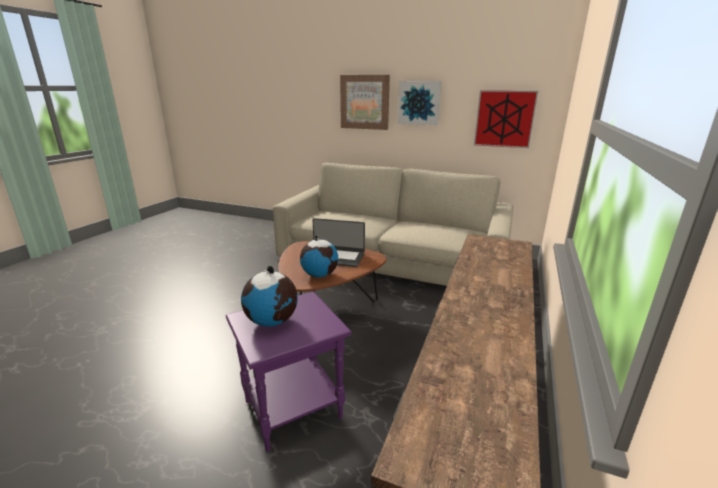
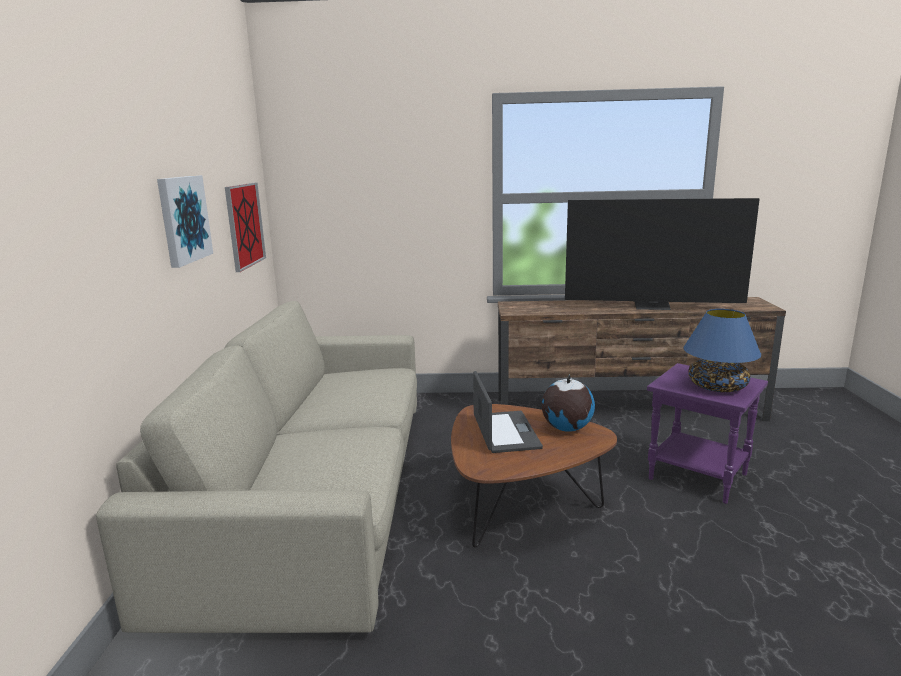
camera: 110 degrees left, 5 degrees down
(272, 321) = (717, 387): globe -> blue table lamp
(364, 102) = (119, 236): picture -> none
(472, 318) = (652, 306): none -> television

